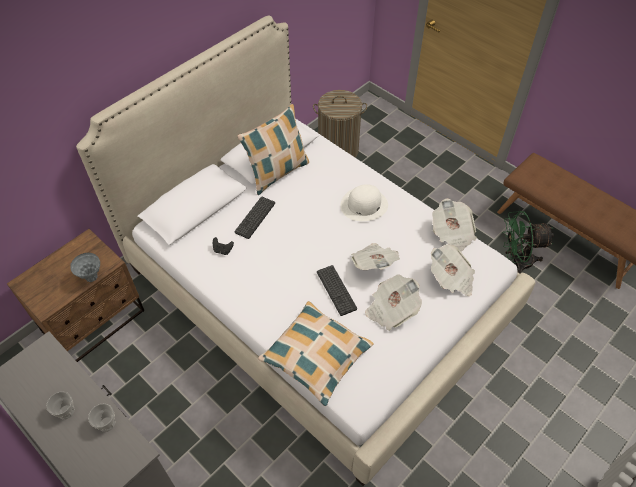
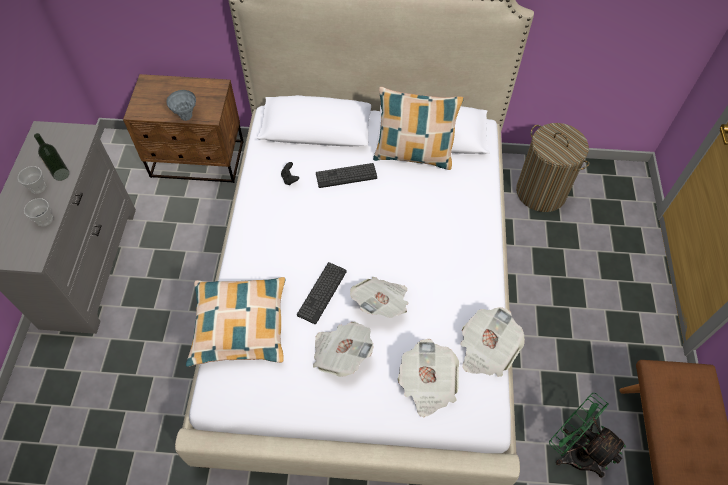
camera: 50 degrees right, 5 degrees up
(71, 386) = (61, 174): none -> bottle
(364, 205) = (445, 248): white hat -> none

